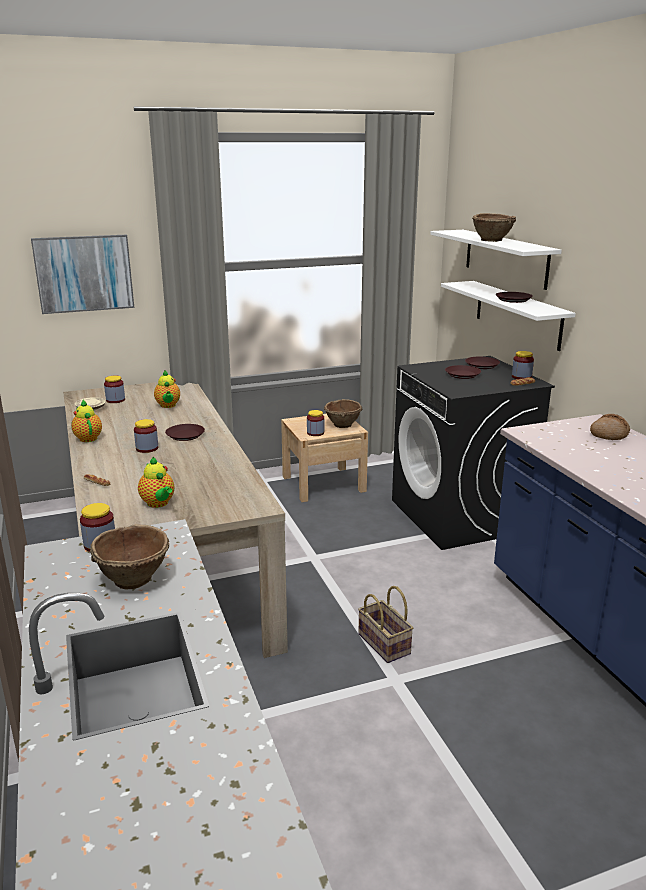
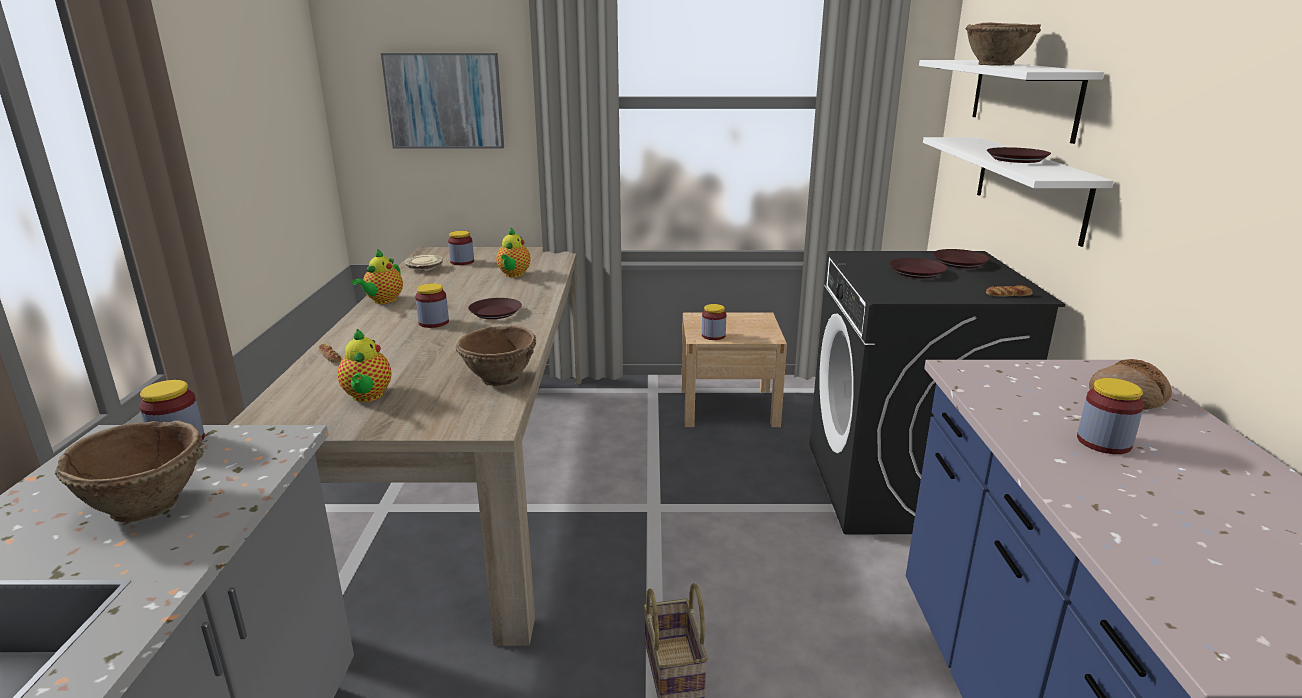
camera: 20 degrees right, 0 degrees up
(88, 438) = (383, 301): teapot -> teapot turned 150 degrees counterclockwise
(343, 425) = (758, 330): brown bowl -> brown bowl (499, 379)
(521, 377) = (1014, 285): jar -> jar (1103, 442)

